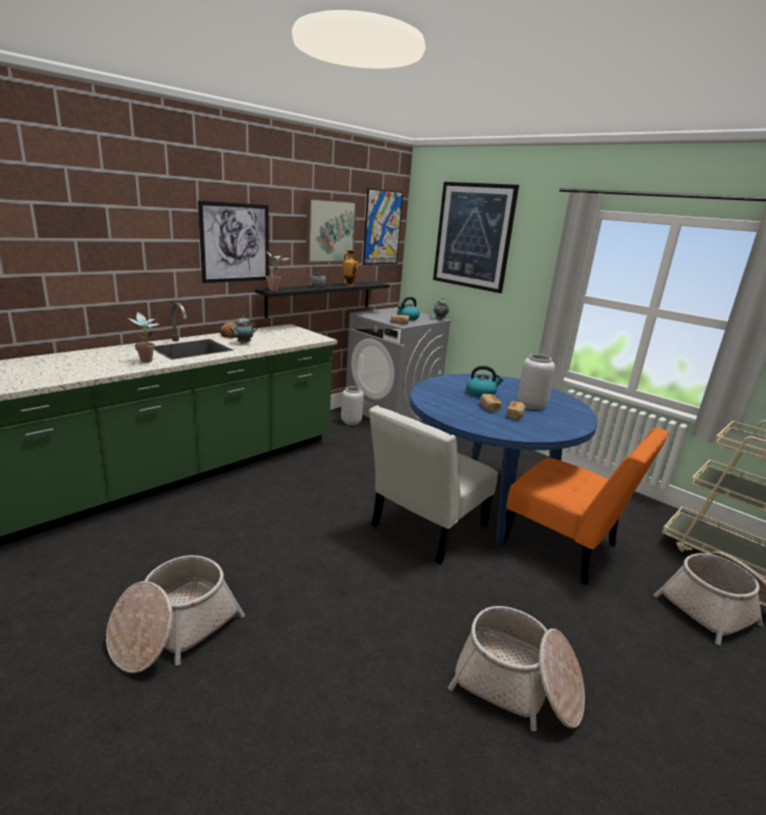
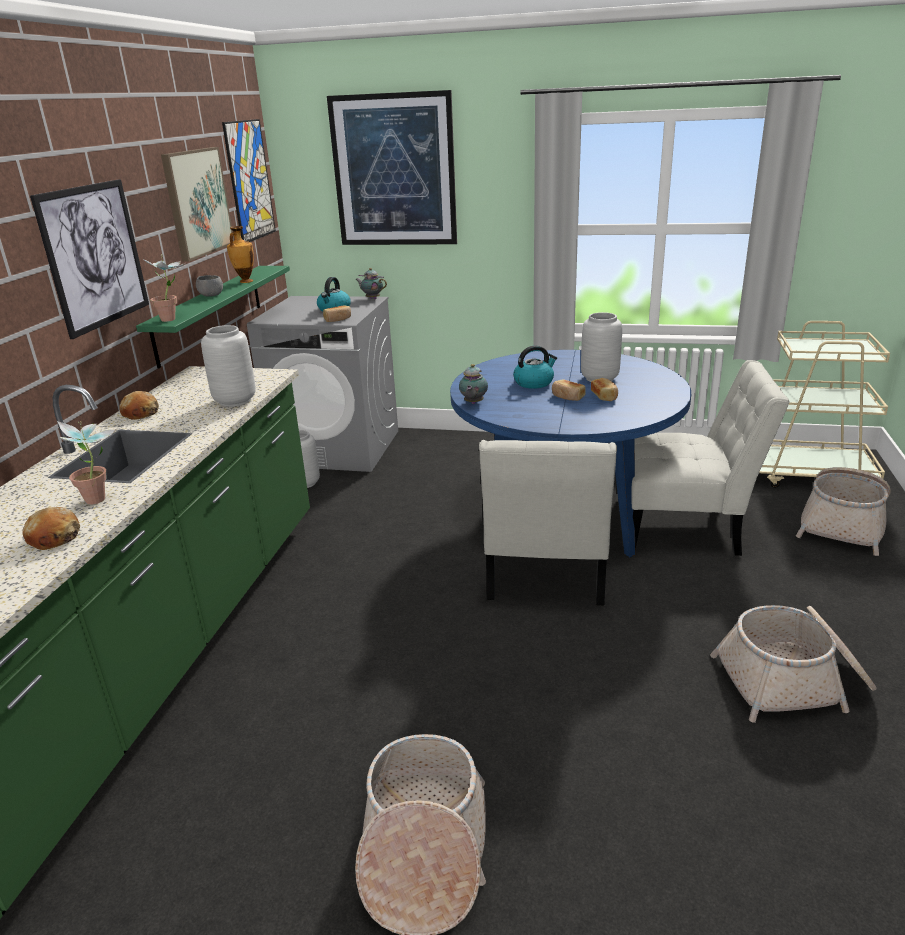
camera: 30 degrees left, 5 degrees up
(105, 368) = (54, 537): none -> bread
(243, 343) = (183, 419): teapot -> teapot (473, 403)
(279, 343) = (234, 401): none -> grey vase
(320, 298) = (210, 313): black shelf -> green shelf
(565, 547) = (685, 527): orange chair -> white chair

